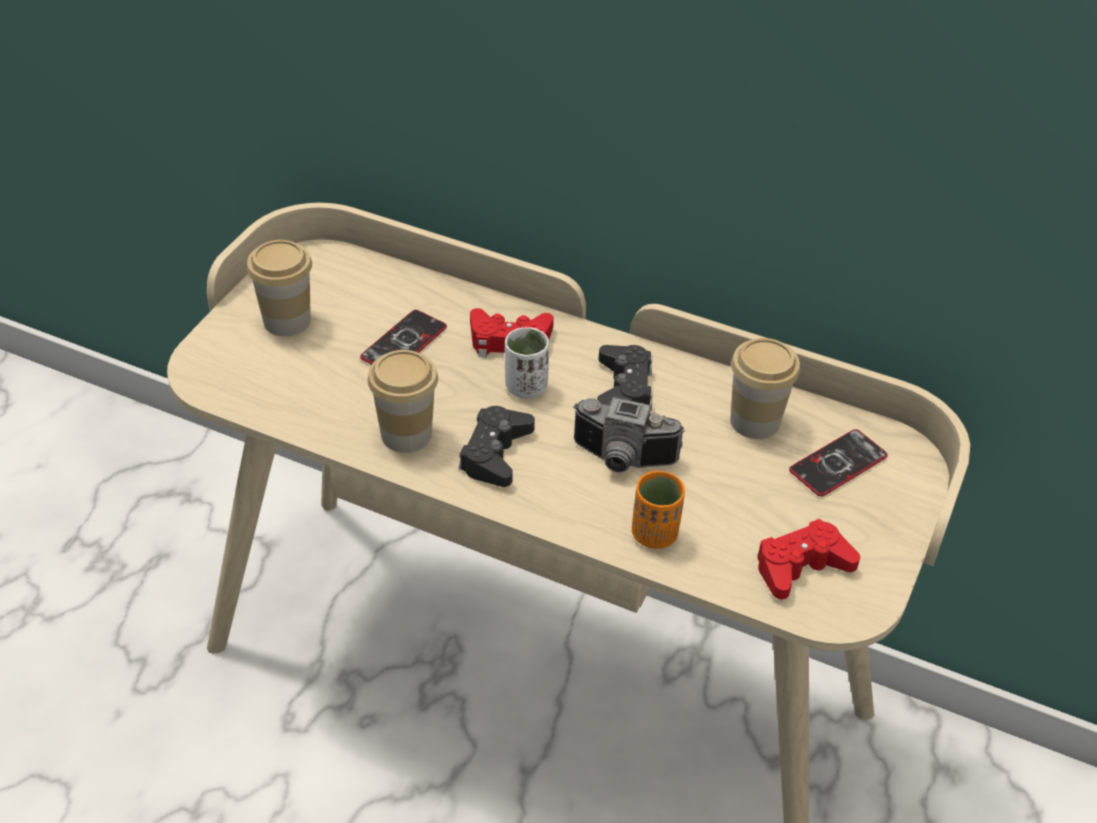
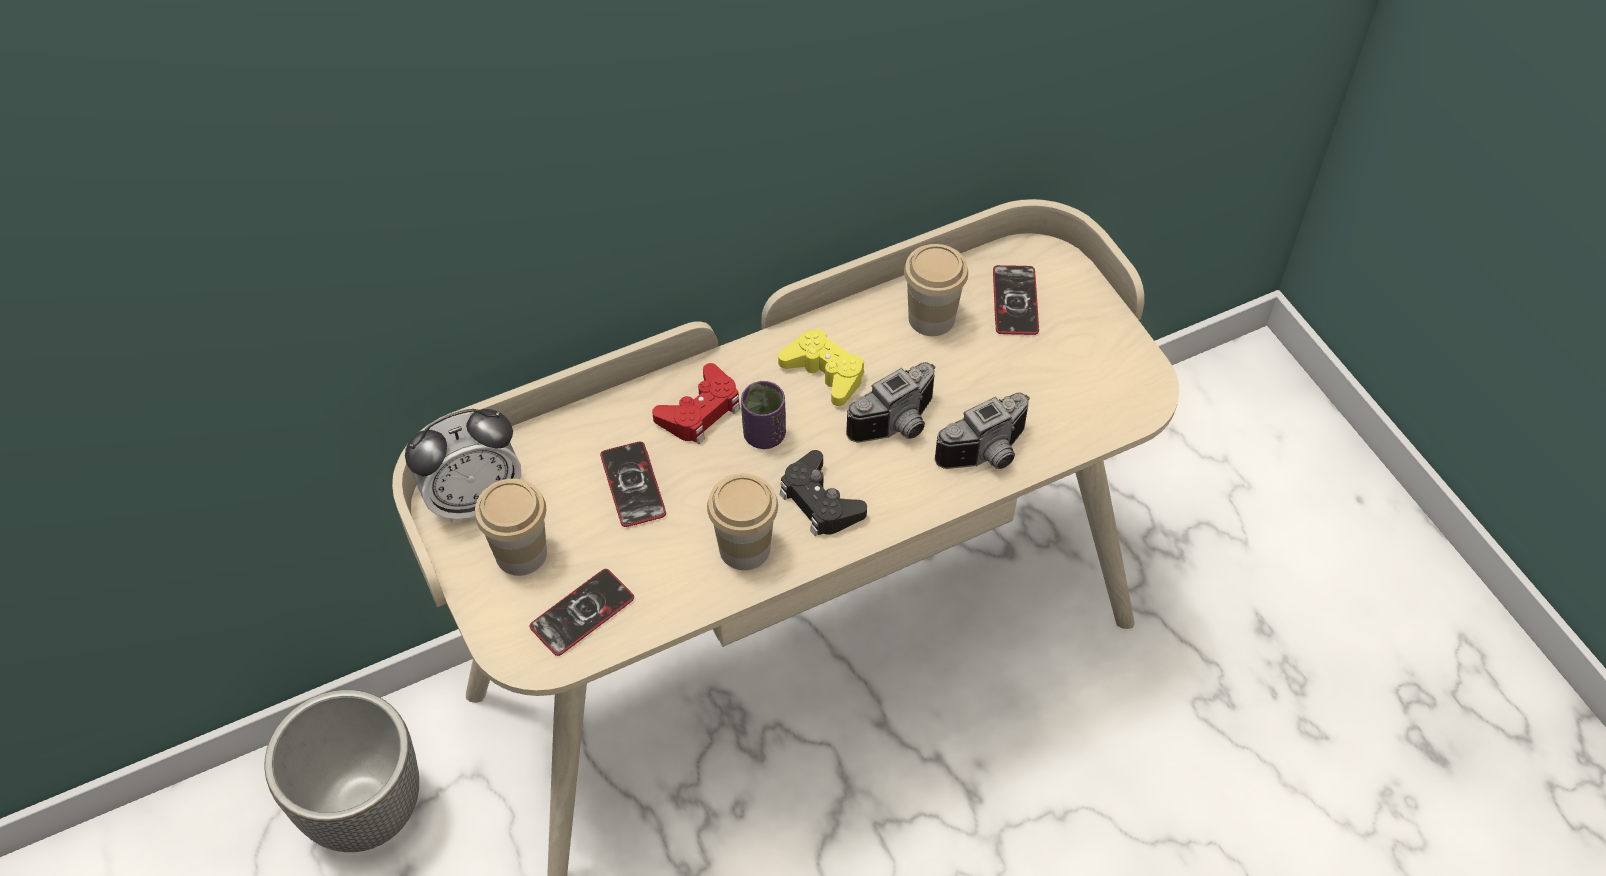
camera: 50 degrees left, 10 degrees up
(194, 503) = (365, 808): none -> planter
(263, 379) = (582, 613): none -> phone
(312, 273) = (474, 498): none -> alarm clock
(526, 387) = (764, 434): white cup -> purple cup
(624, 388) = (824, 373): black game controller -> yellow game controller
(654, 534) = (988, 455): orange cup -> camera
(801, 566) = (1089, 391): red game controller -> none

